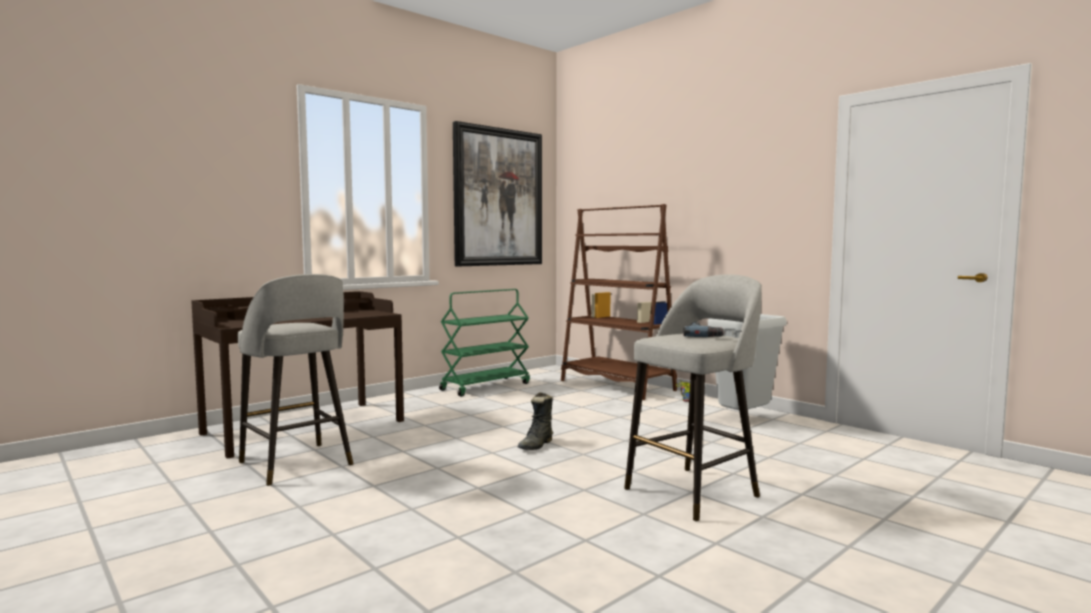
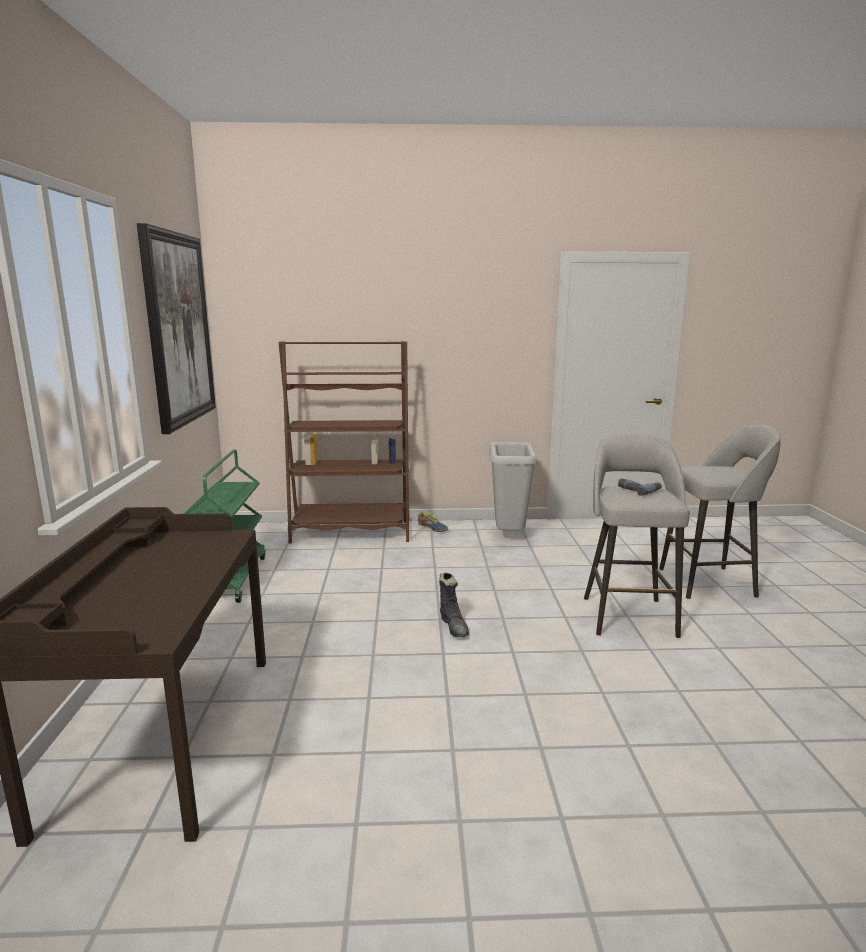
camera: 50 degrees left, 10 degrees up
(297, 464) = (313, 784): grey stool -> grey stool (709, 582)

